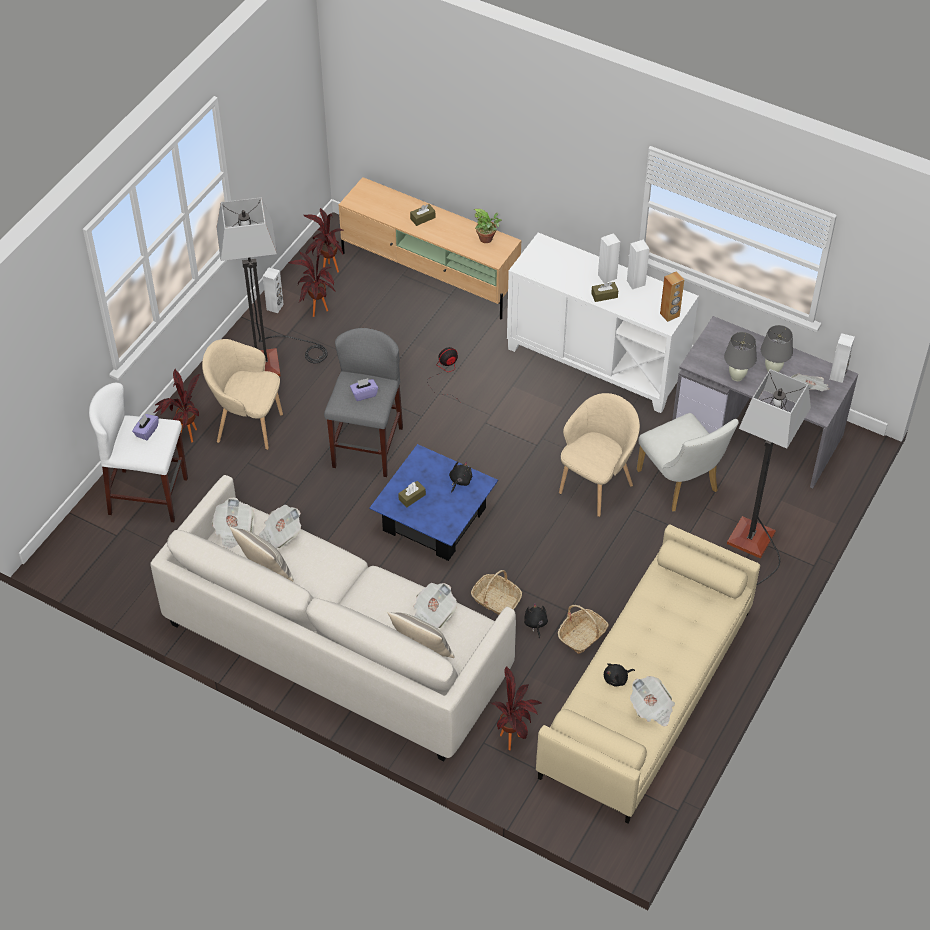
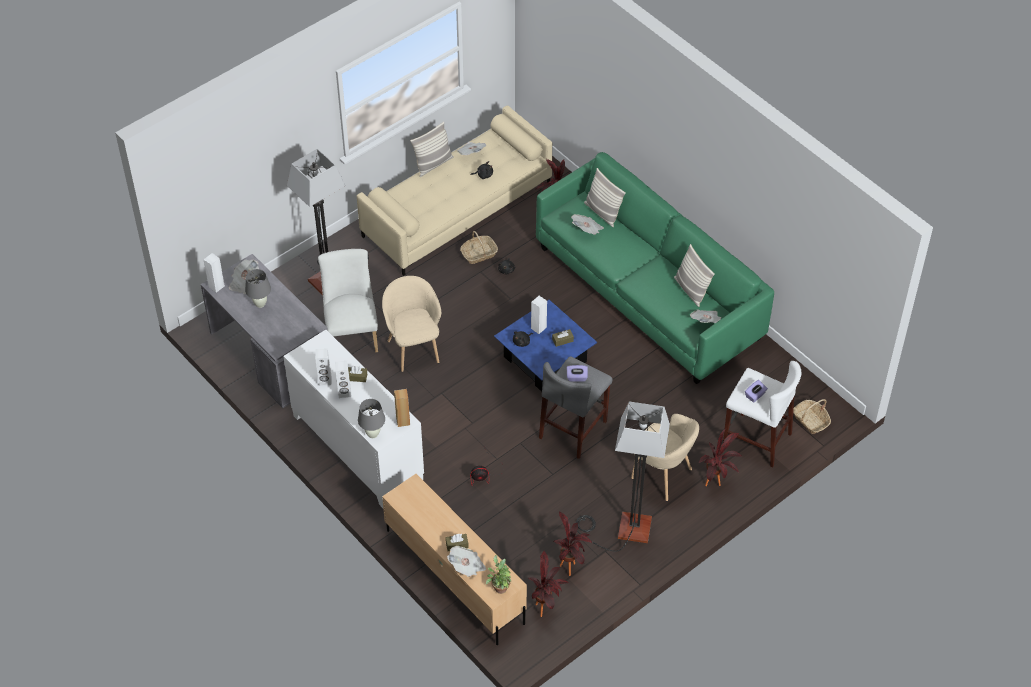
camera: 160 degrees left, 0 degrees up
(275, 307) = (605, 583): white speaker -> white speaker (538, 328)
(280, 535) = (673, 309): newspaper -> newspaper (467, 567)
(336, 647) = (649, 292): white sofa -> green sofa
(487, 239) = (410, 505): potted plant -> potted plant (499, 587)
(496, 600) = (526, 292): basket -> basket (810, 420)
(596, 486) = (414, 349): beige armchair -> beige armchair turned 105 degrees clockwise
(669, 315) = (316, 346): brown speaker -> brown speaker (403, 421)
(695, 673) = (433, 164): none -> pillow
(737, 377) = (290, 306): grey table lamp -> grey table lamp (373, 434)

